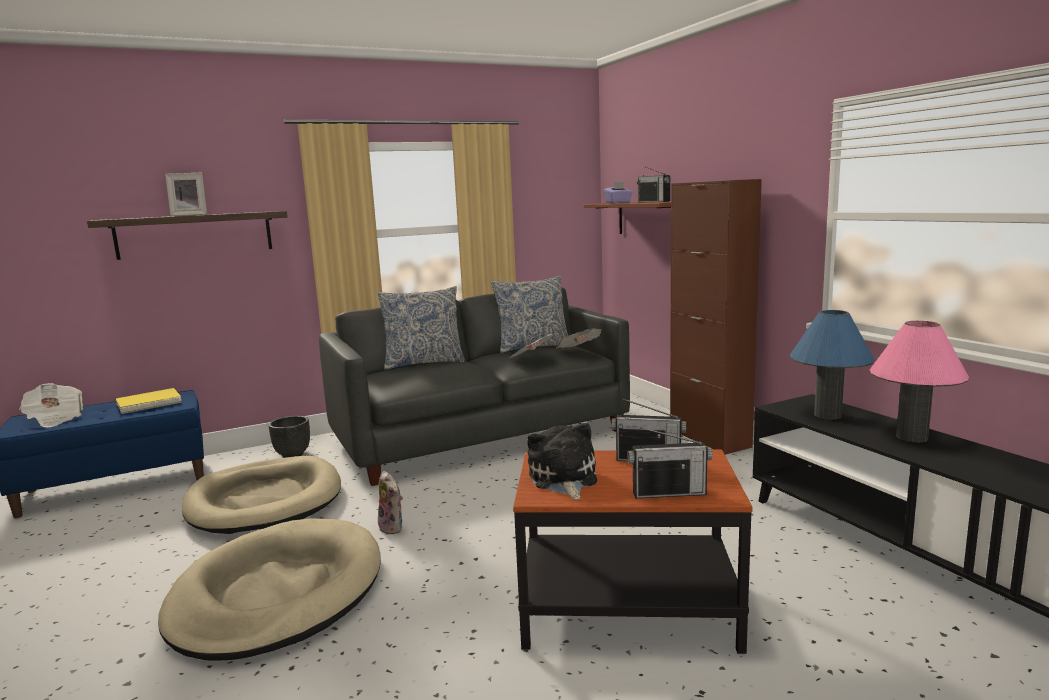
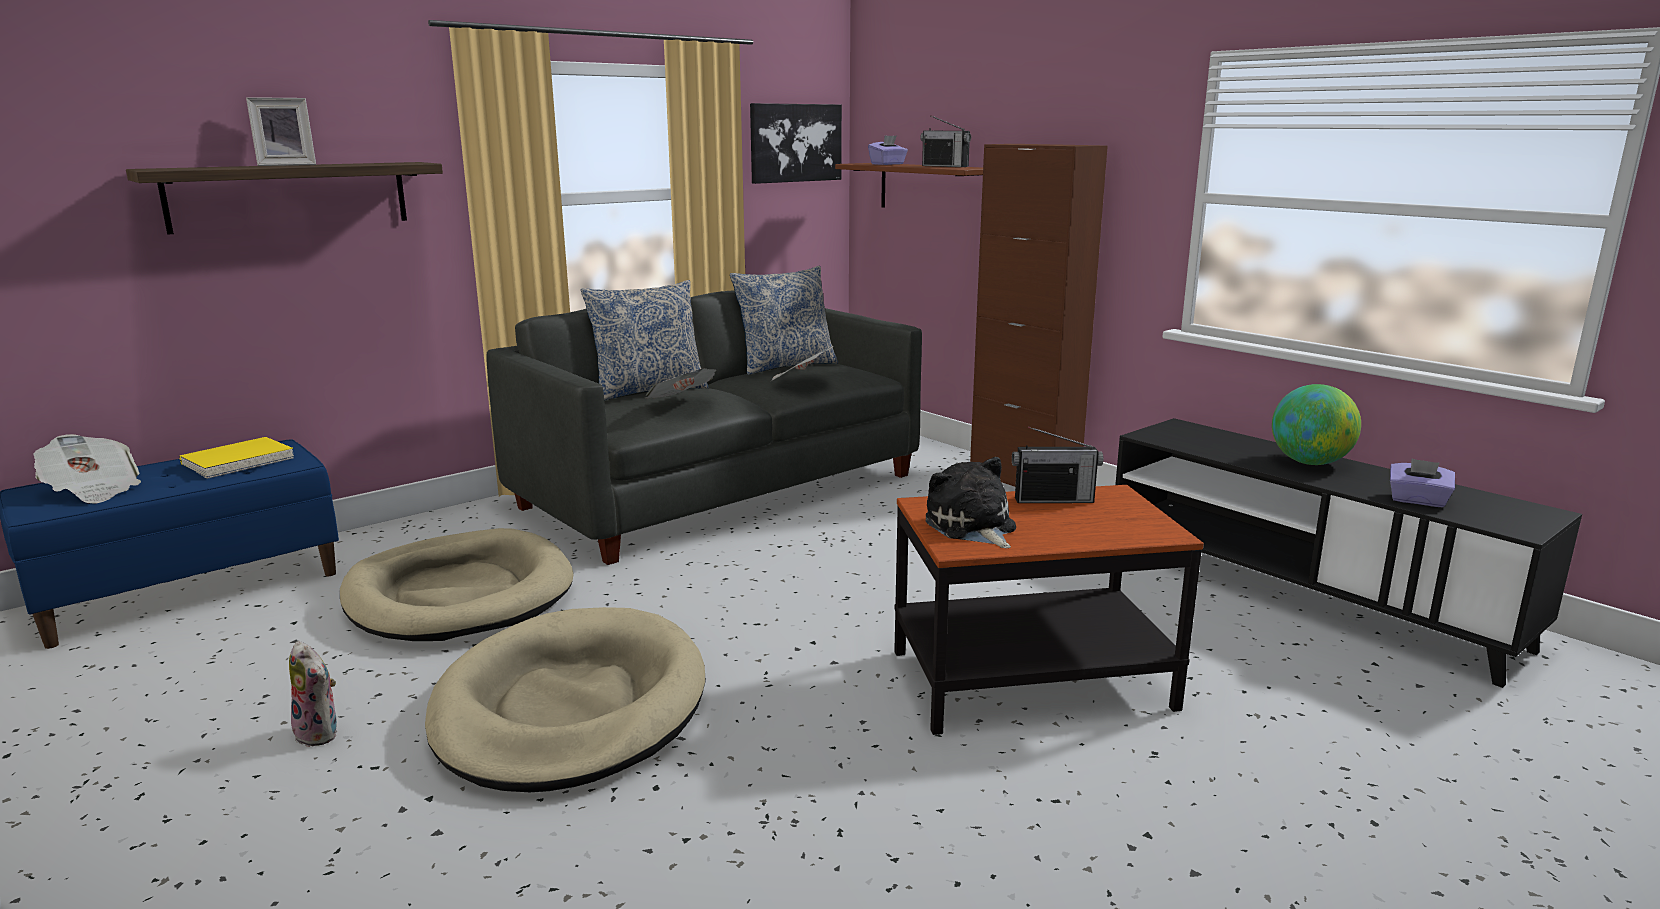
camera: 15 degrees left, 5 degrees up
(293, 454) = (454, 530): black planter -> none
(393, 528) = (677, 615): plush toy -> plush toy (321, 733)
(557, 190) = (795, 143): none -> picture
(578, 351) = (855, 370): newspaper -> newspaper (681, 403)
(669, 493) = (1105, 534): radio -> none
(827, 415) = (1207, 442): blue table lamp -> none
(912, 437) = (1310, 463): pink table lamp -> globe
(999, 478) = (1417, 500): none -> purple tissue box

